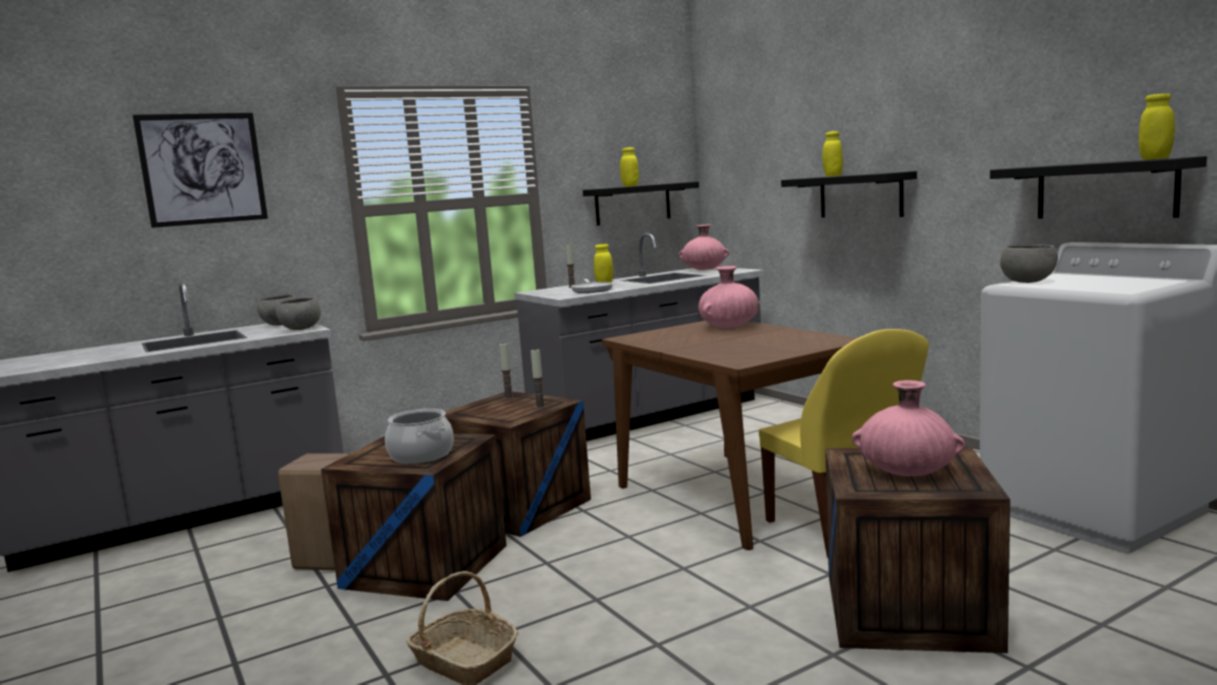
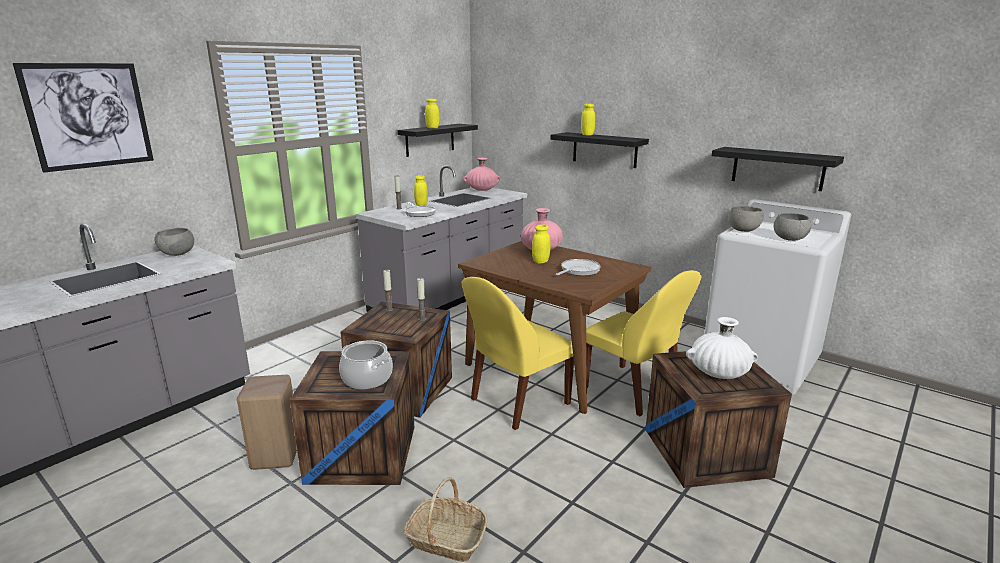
camera: 20 degrees left, 10 degrees up
(301, 329) = (206, 261): grey bowl -> grey bowl (790, 239)
(660, 531) = (517, 402): none -> yellow chair
(756, 344) = (578, 271): none -> frying pan
(907, 471) = (718, 373): pink vase -> white vase
(1155, 159) = (819, 157): yellow jar -> yellow jar (541, 261)

